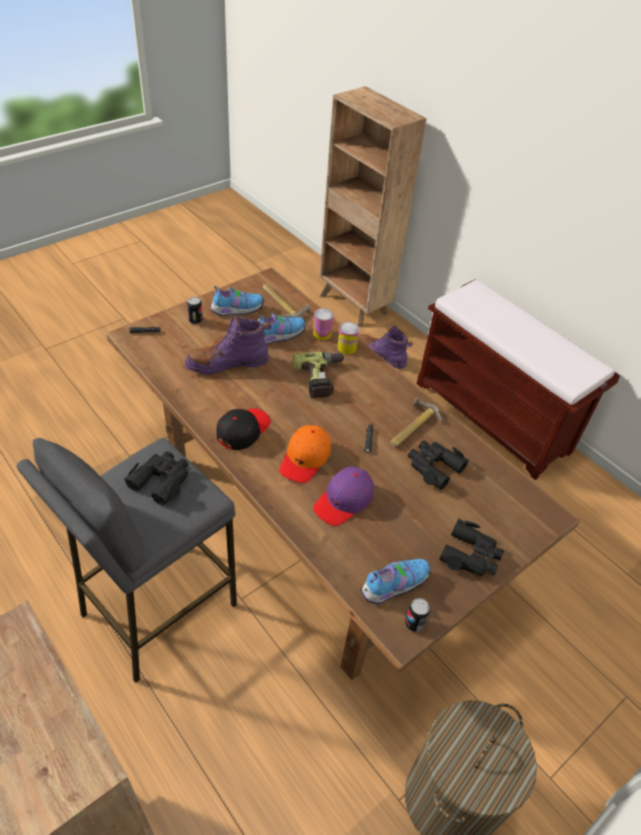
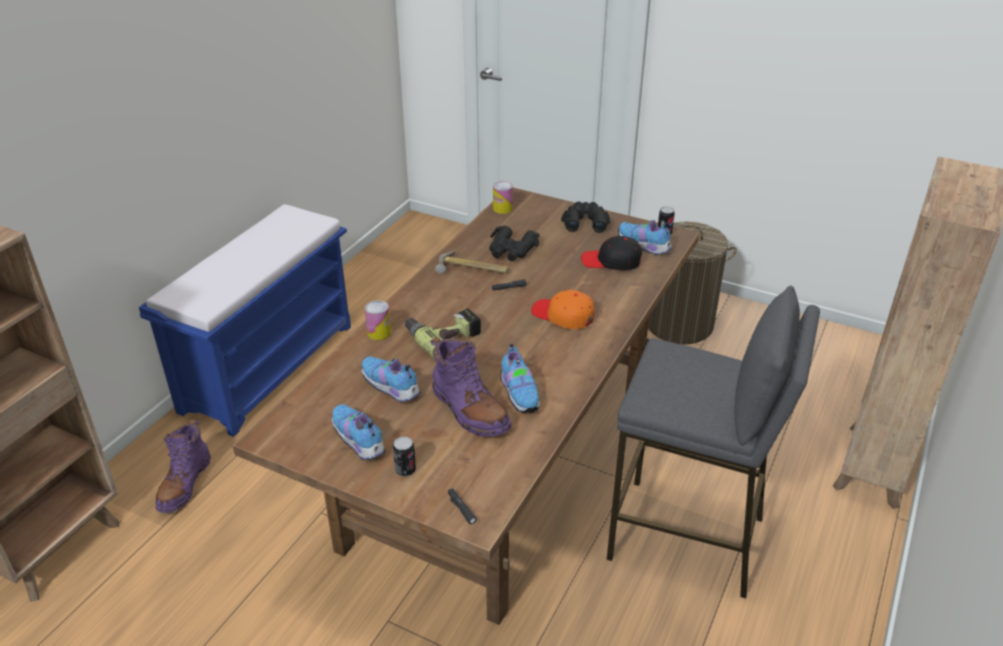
camera: 110 degrees left, 10 degrees down
(161, 480) = (674, 381): black binoculars -> none
(225, 393) = (520, 393): none -> shoe
(243, 430) = (561, 363): black cap -> black cap (611, 261)
(283, 303) = (319, 404): hammer -> none
(305, 459) = (563, 315): orange cap -> orange cap turned 150 degrees counterclockwise
(322, 334) = (365, 356): can -> can (502, 209)
(344, 501) = (590, 284): purple cap -> none
(493, 417) = (269, 366): brown bench -> blue bench

